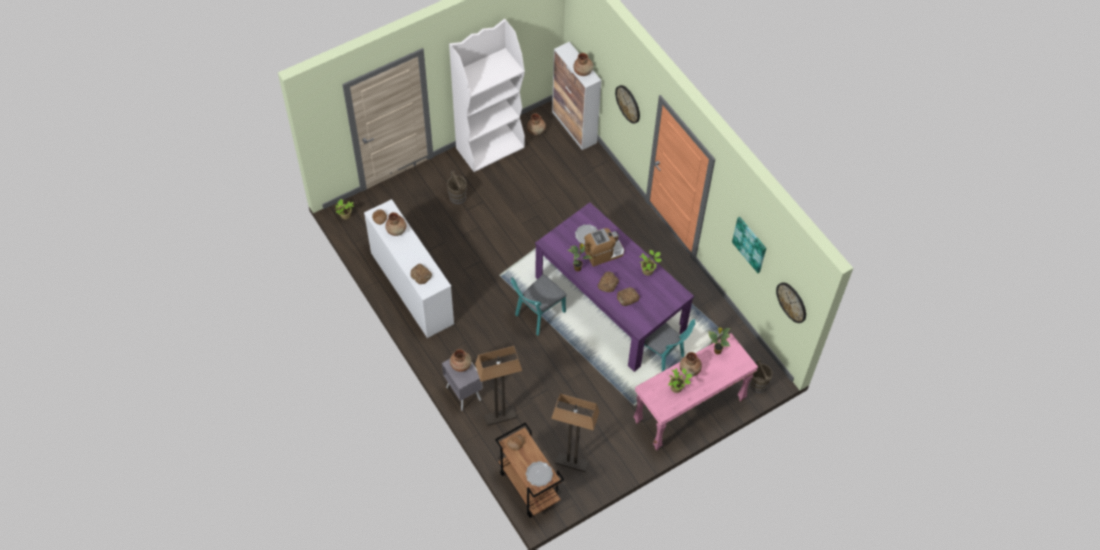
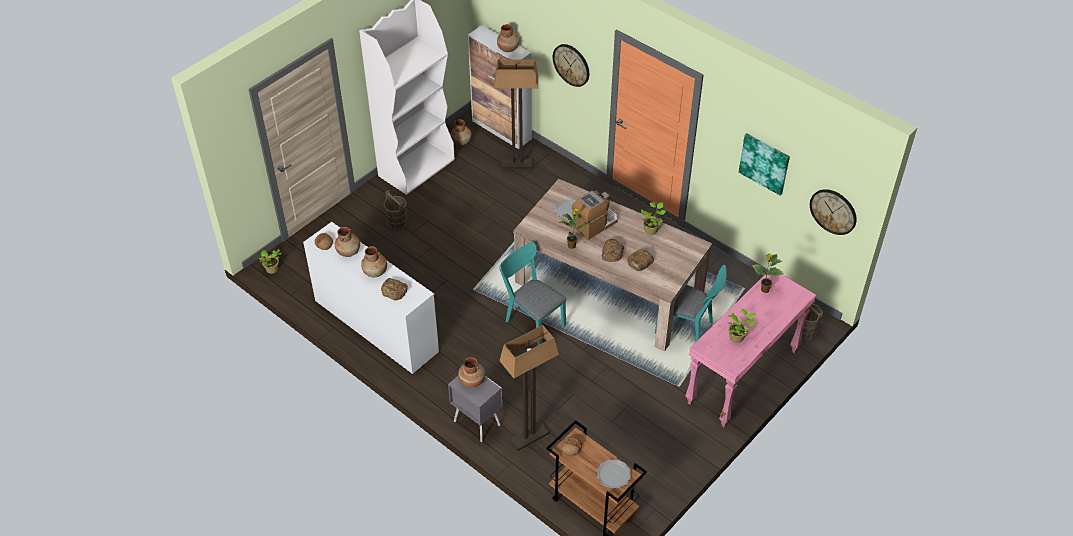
camera: 15 degrees left, 10 degrees down
(537, 315) = (532, 320): turquoise chair -> turquoise chair turned 105 degrees clockwise
(571, 463) = (632, 466): floor lamp -> floor lamp (517, 165)
(610, 303) = (608, 288): purple dining table -> beige dining table
(690, 370) = (743, 316): brown vase -> brown vase (375, 272)

